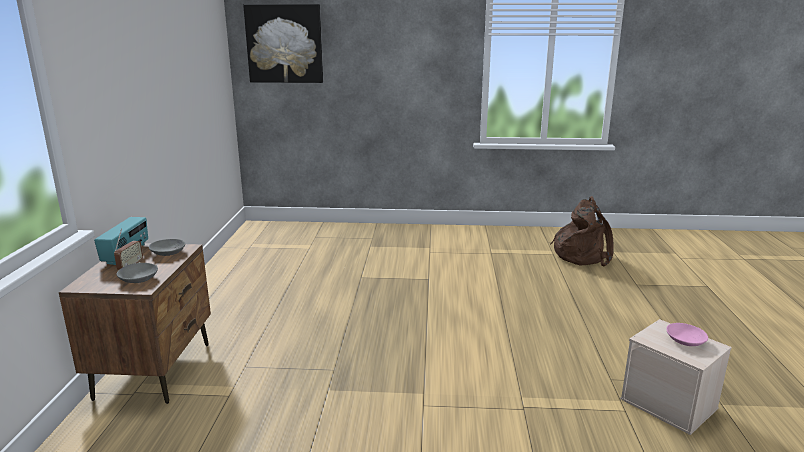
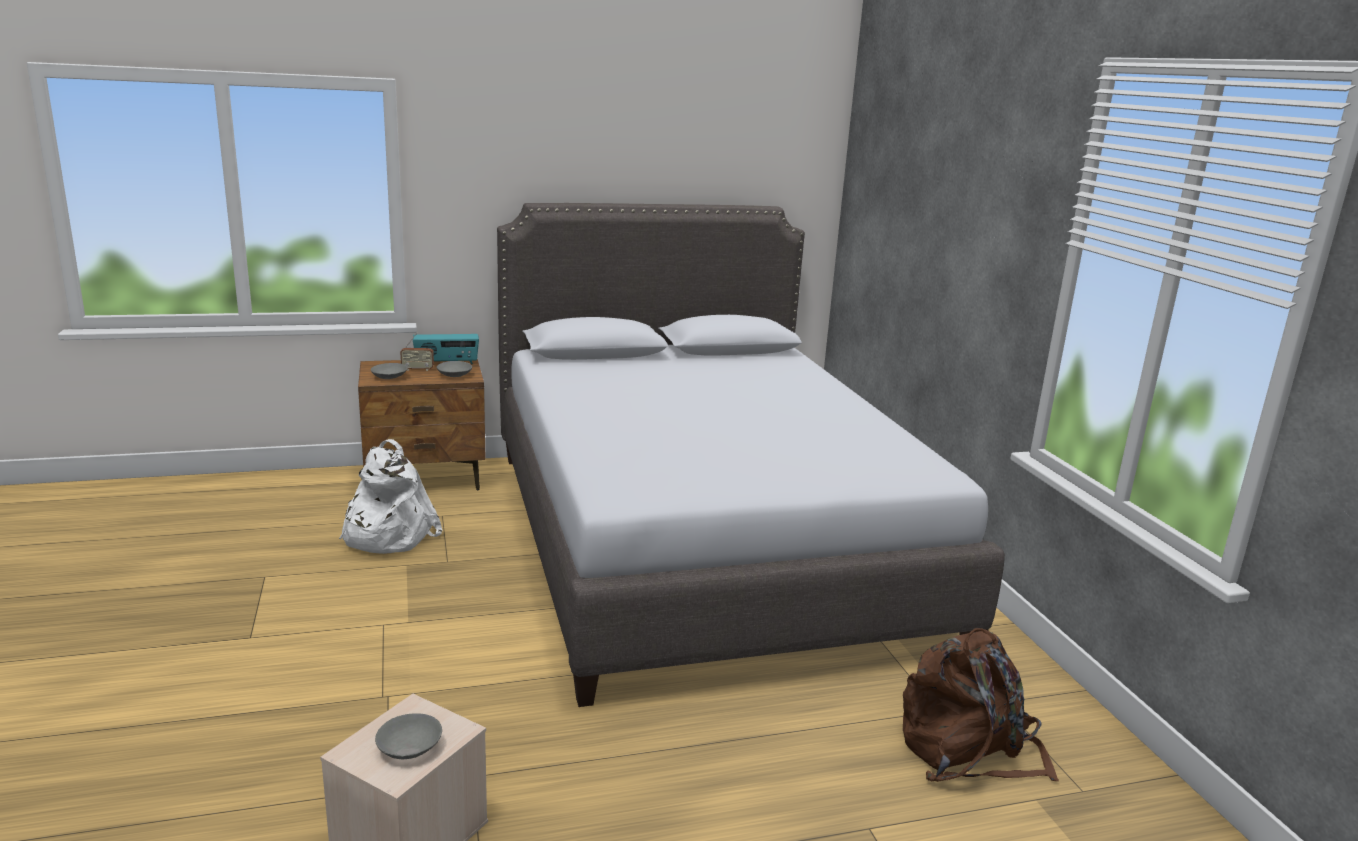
camera: 70 degrees right, 0 degrees up
(261, 398) = (386, 534): none -> white backpack
(284, 43) = (877, 201): picture -> none
(363, 275) = (700, 541): none -> grey bed
(686, 341) = (408, 748): pink bowl -> grey bowl

